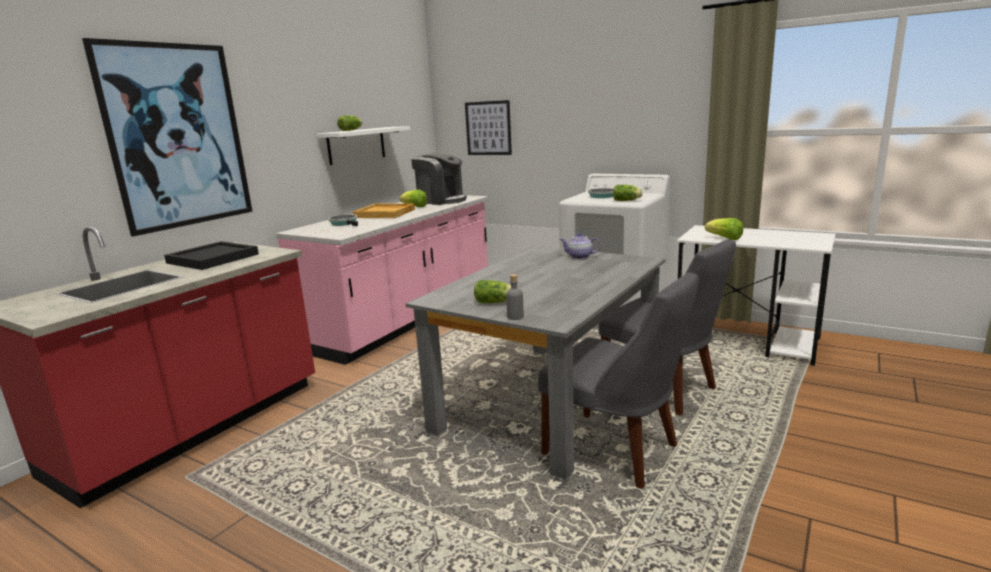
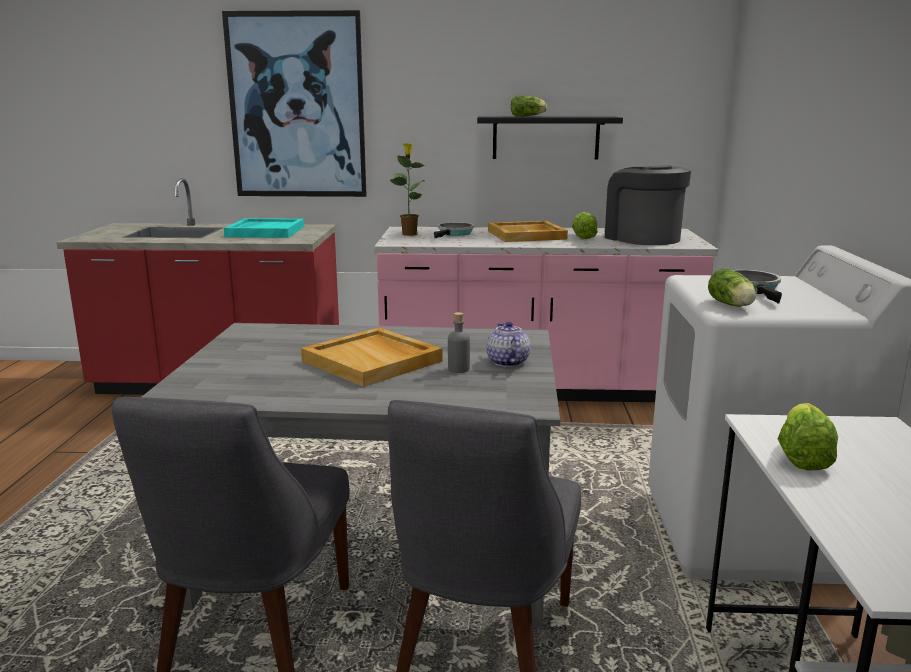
camera: 60 degrees right, 0 degrees up
(212, 258) = (265, 231): black tray -> turquoise tray
(320, 231) = (409, 234): none -> potted plant
(356, 145) = (546, 137): white shelf -> black shelf
(441, 200) = (642, 238): coffee machine -> coffee machine turned 150 degrees clockwise
(488, 128) = (763, 133): picture -> none
(495, 302) = (246, 355): lettuce -> none
(515, 317) = (190, 373): grey bottle -> grey bottle (458, 369)
(546, 277) = (373, 361): none -> beige tray

